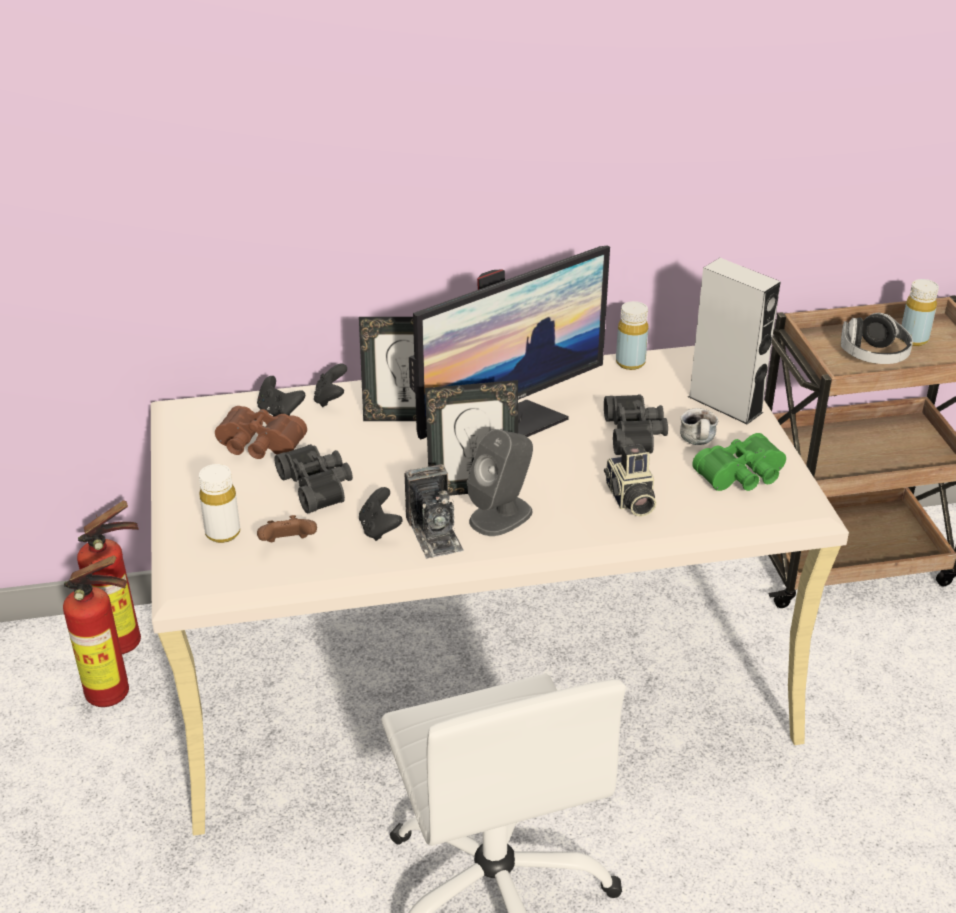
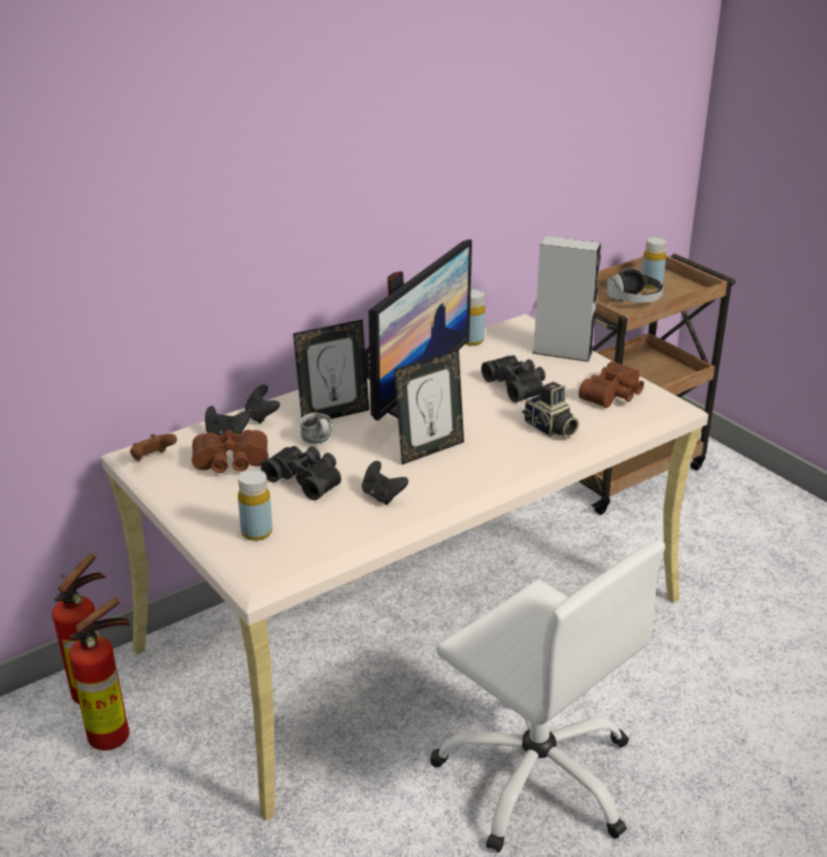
camera: 25 degrees left, 5 degrees down
(223, 533) = (256, 532): white bottle -> yellow bottle
(288, 544) = (318, 526): brown game controller -> brown game controller (152, 459)
(434, 533) = (427, 488): camera -> none
(501, 515) = (467, 463): grey speaker -> none
(699, 443) = (566, 381): mug -> mug (319, 442)
(743, 477) = (614, 395): green binoculars -> brown binoculars

